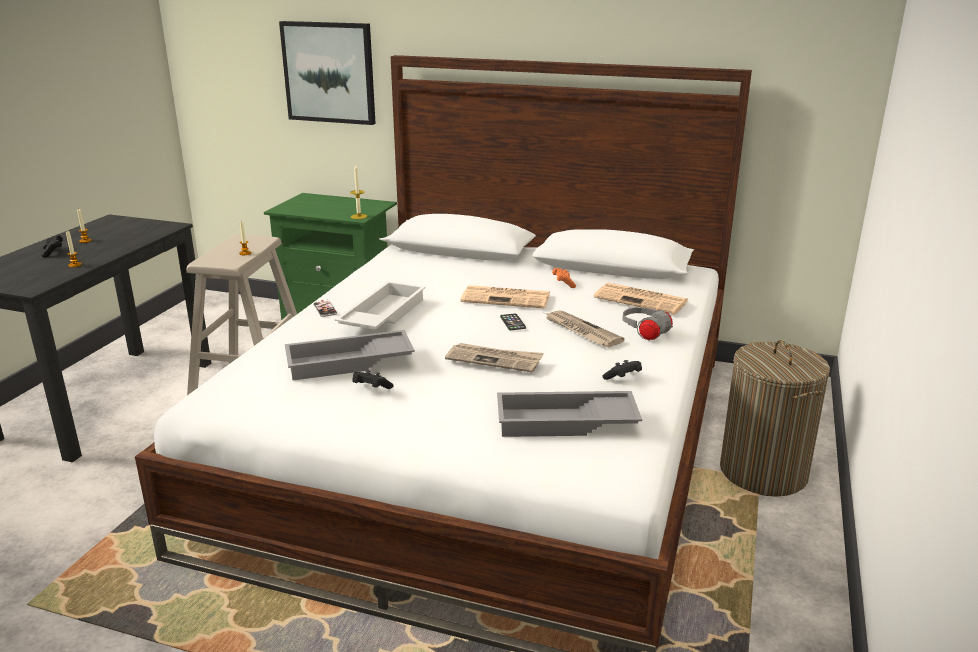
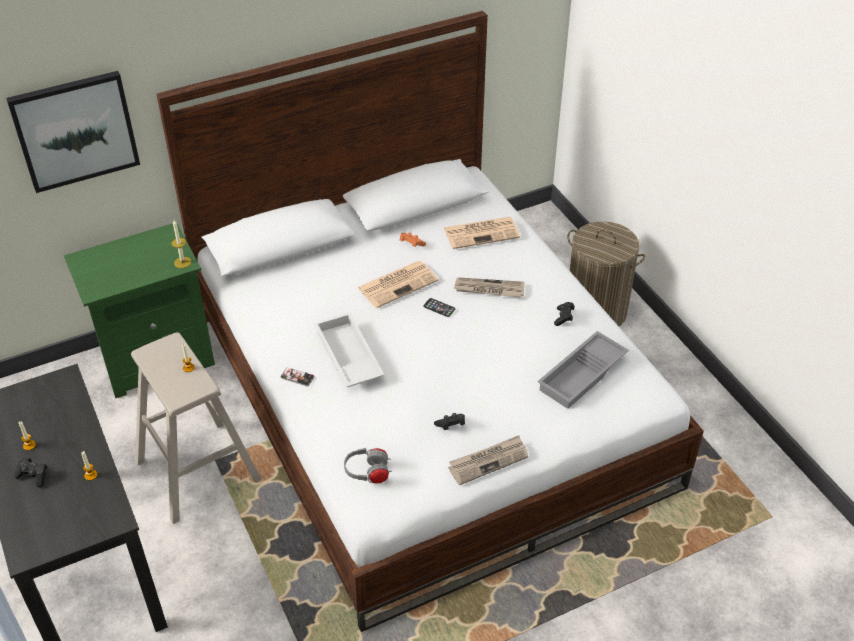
camera: 45 degrees left, 20 degrees up
(349, 363) = (406, 415): grey tray -> none
(494, 360) = (480, 351): newspaper -> newspaper (488, 461)
(645, 333) = (524, 267): grey headphones -> grey headphones (368, 473)

